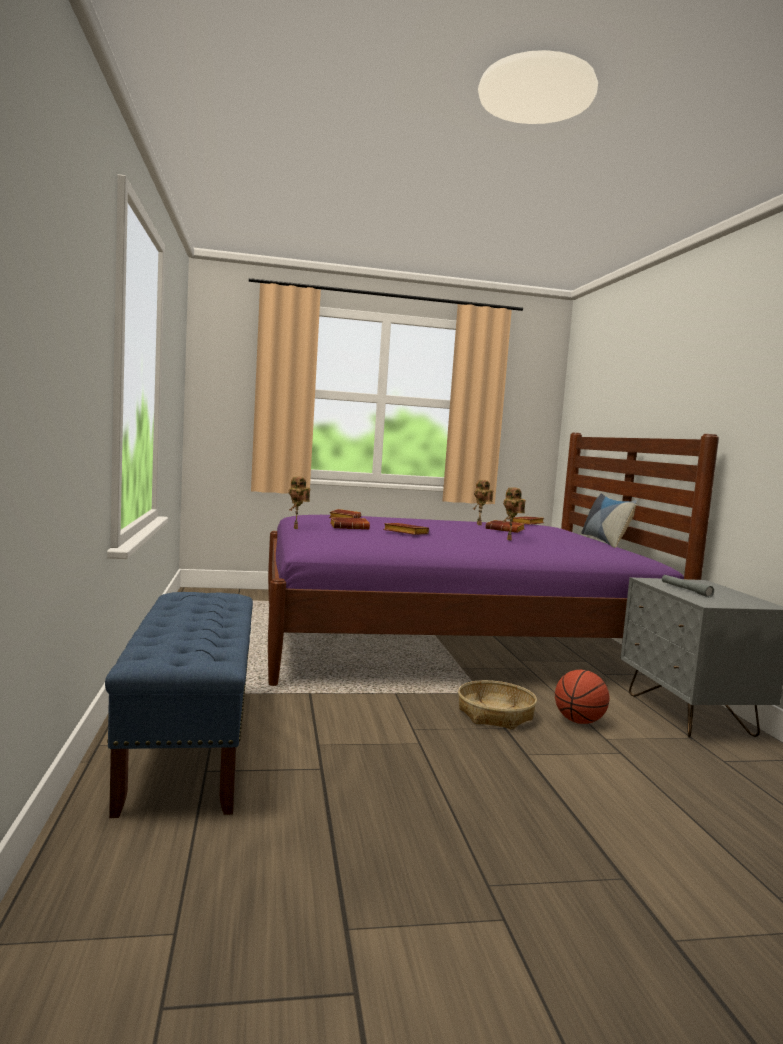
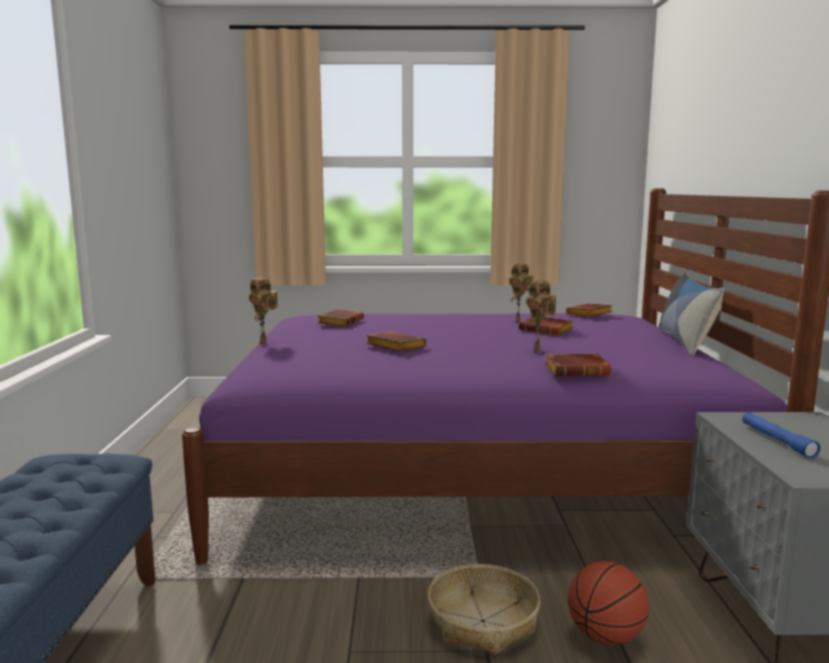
camera: 10 degrees right, 5 degrees up
(350, 527) = (330, 339): brown book -> brown book (578, 371)
(685, 590) = (777, 441): grey flashlight -> blue flashlight

